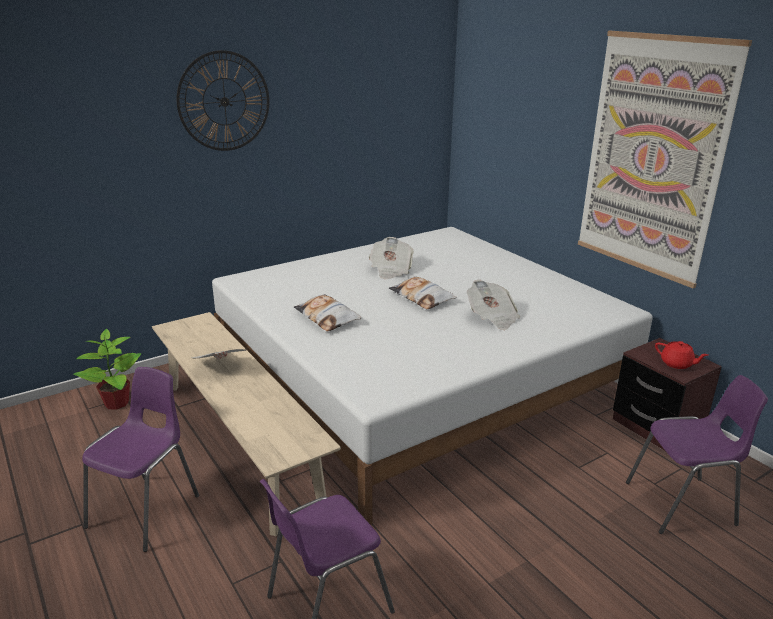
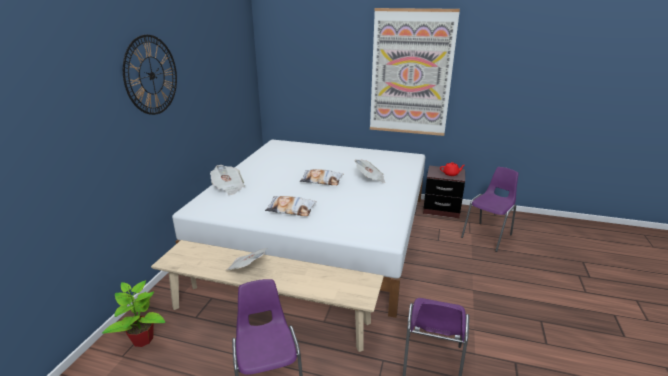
camera: 40 degrees left, 0 degrees up
(390, 270) = (280, 172): newspaper -> newspaper (228, 188)

